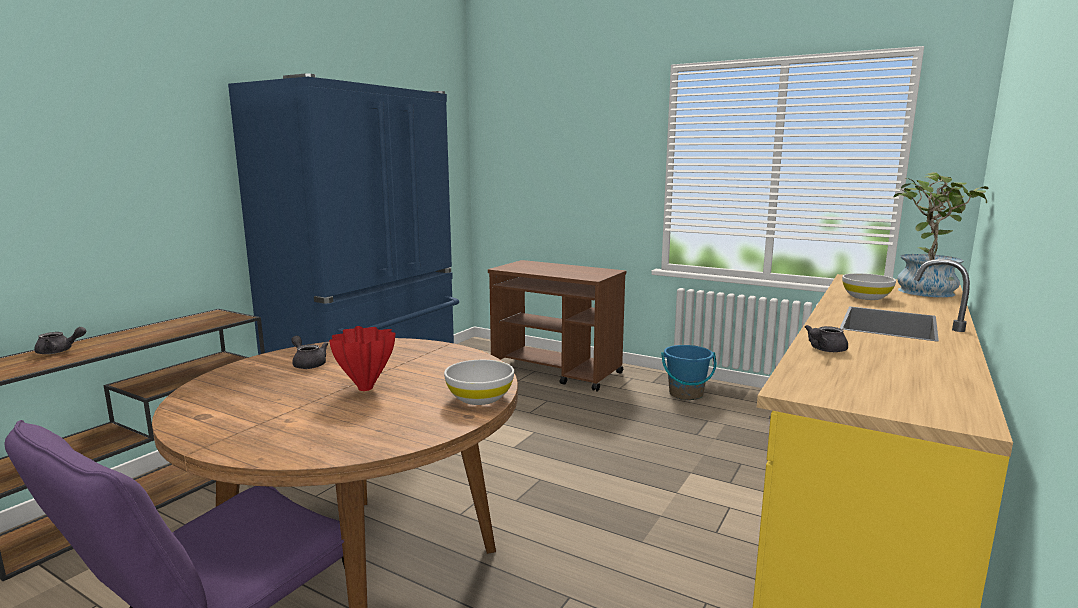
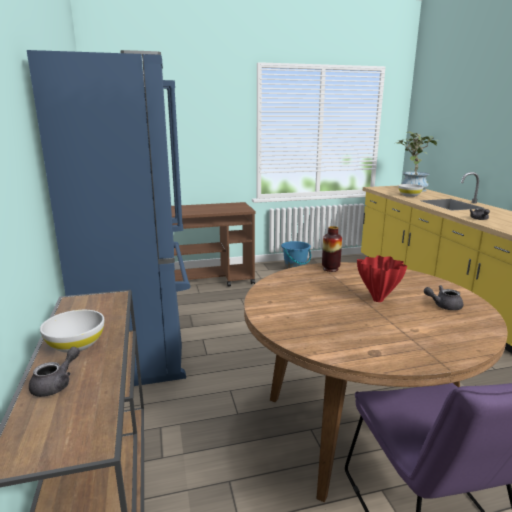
camera: 45 degrees left, 5 degrees up
(308, 364) = (299, 302): grey teapot -> grey teapot (443, 306)
(440, 351) = (330, 269): none -> vase
(480, 398) = (431, 282): white bowl -> white bowl (76, 344)

